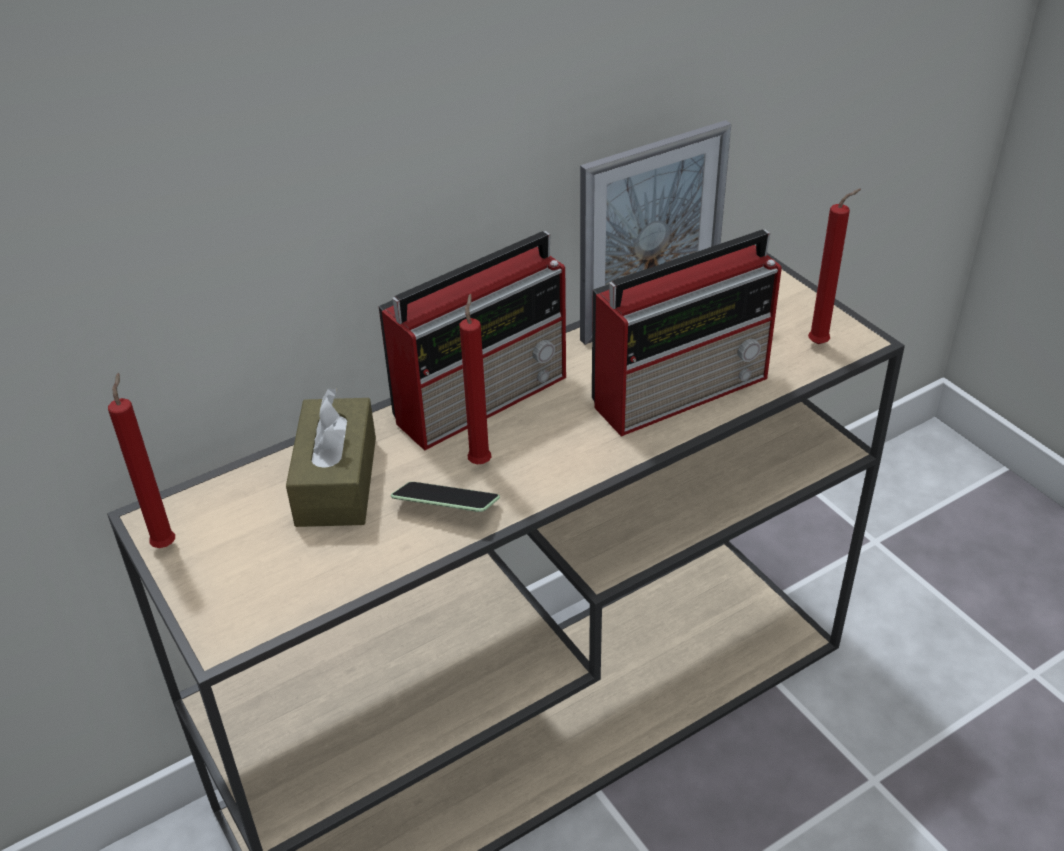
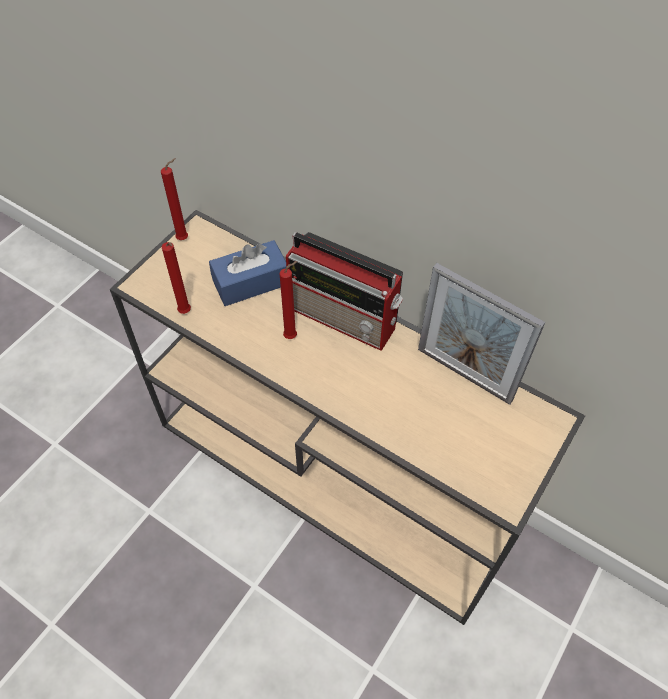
camera: 65 degrees right, 15 degrees up
(336, 481) = (251, 282): brown tissue box -> blue tissue box
(446, 507) = (251, 335): phone -> none
(683, 389) = (401, 414): radio -> none
(821, 343) = (491, 481): red candle -> red candle (186, 313)

